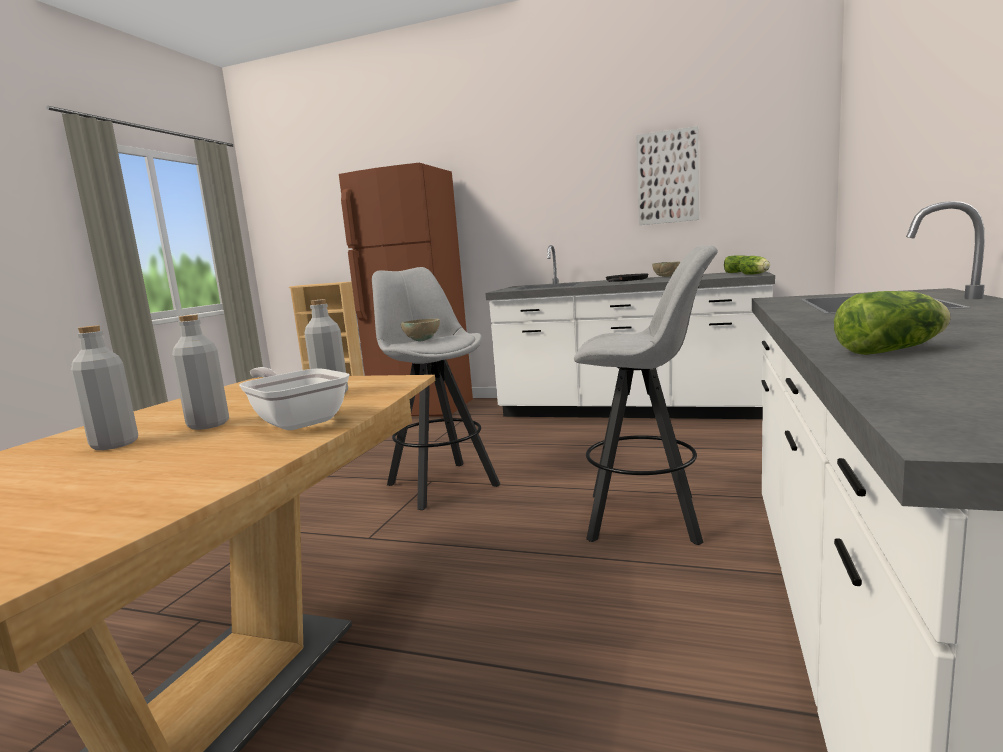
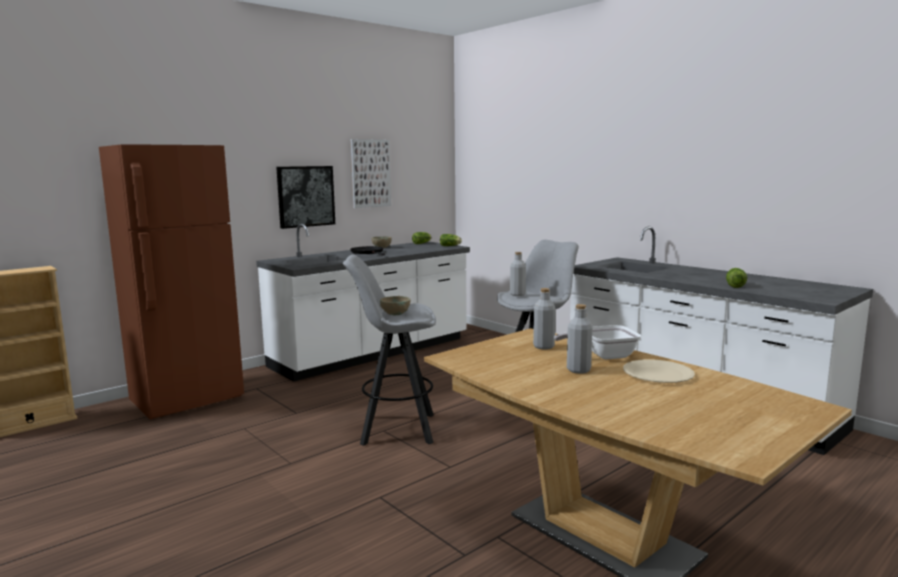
camera: 60 degrees left, 0 degrees up
(114, 444) = (594, 387): grey bottle -> grey bottle (517, 294)
(193, 461) = (657, 373): none -> beige plate
(573, 213) = (305, 196): none -> picture

